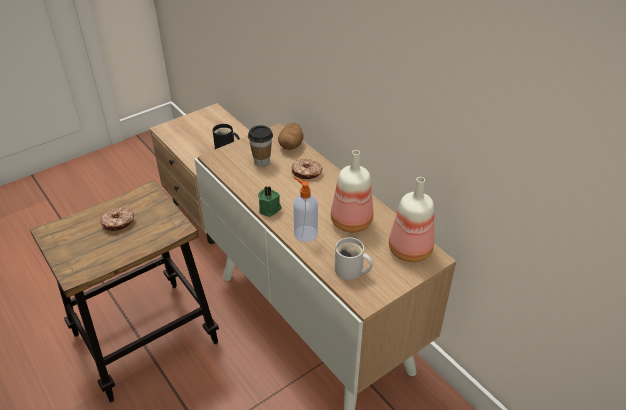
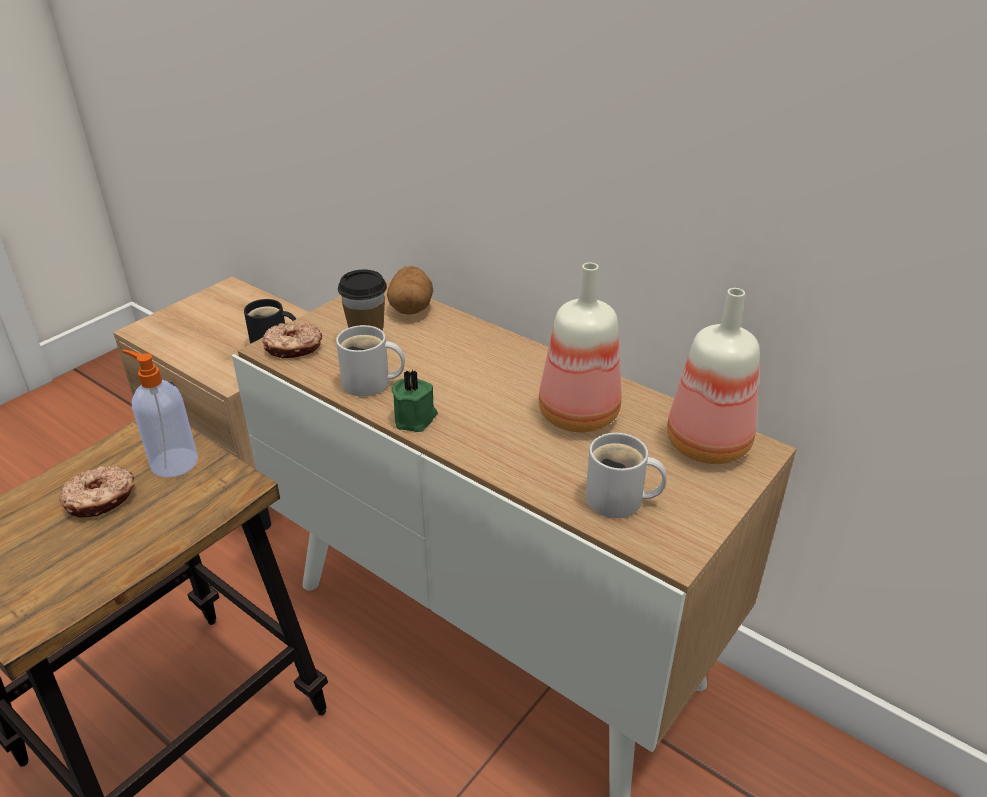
camera: 15 degrees left, 5 degrees down
(255, 186) = (370, 384): none -> white mug
(305, 233) = (501, 449): soap dispenser -> soap dispenser (173, 462)
(306, 173) = (459, 348): donut -> donut (293, 348)

